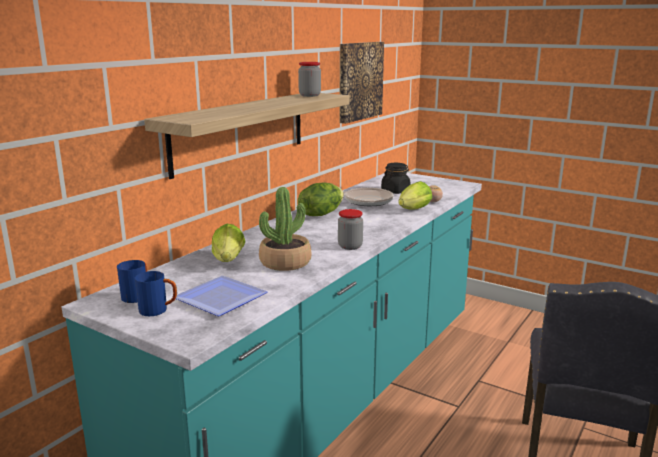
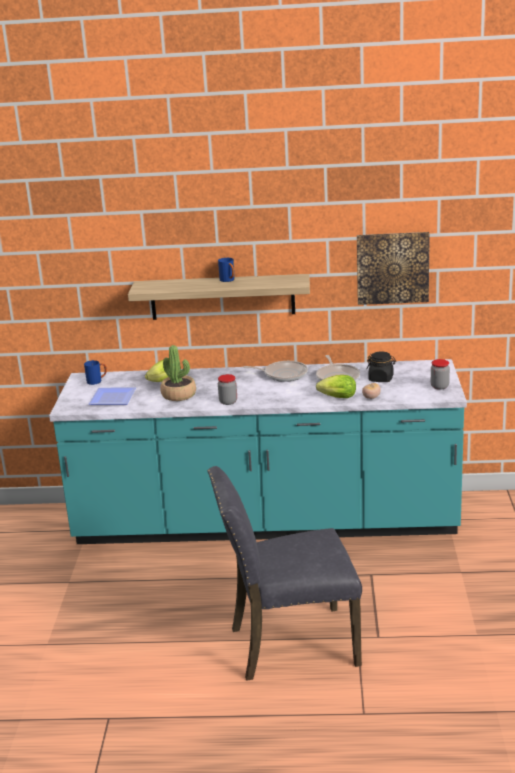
camera: 60 degrees right, 5 degrees up
(158, 310) = (86, 392): blue mug -> blue mug (228, 280)
(309, 95) = (285, 279): jar -> jar (439, 386)
(320, 214) = (283, 374): lettuce -> frying pan

